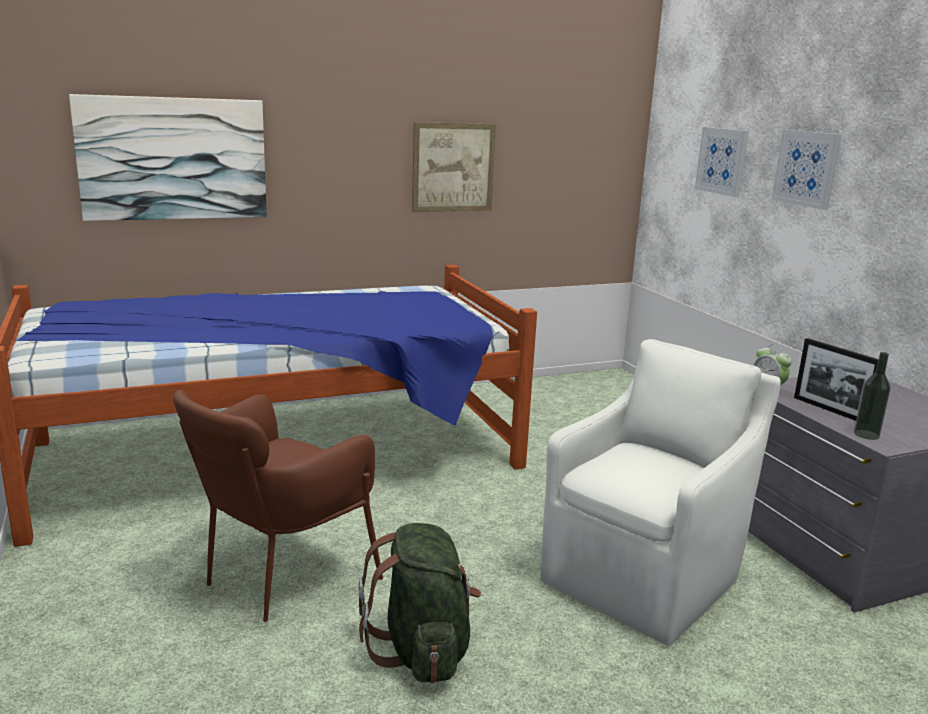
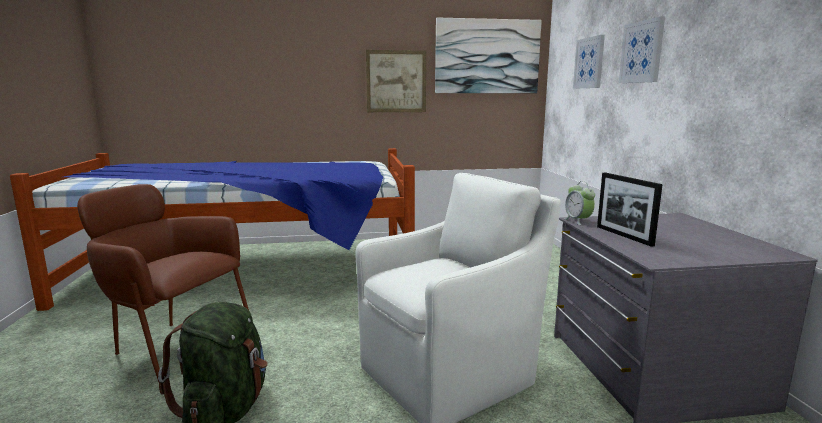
camera: 15 degrees right, 5 degrees down
(173, 159) = (203, 75): picture -> picture (487, 56)
(279, 578) = (174, 346): brown armchair -> brown armchair turned 60 degrees clockwise
(866, 434) = (643, 253): bottle -> none

